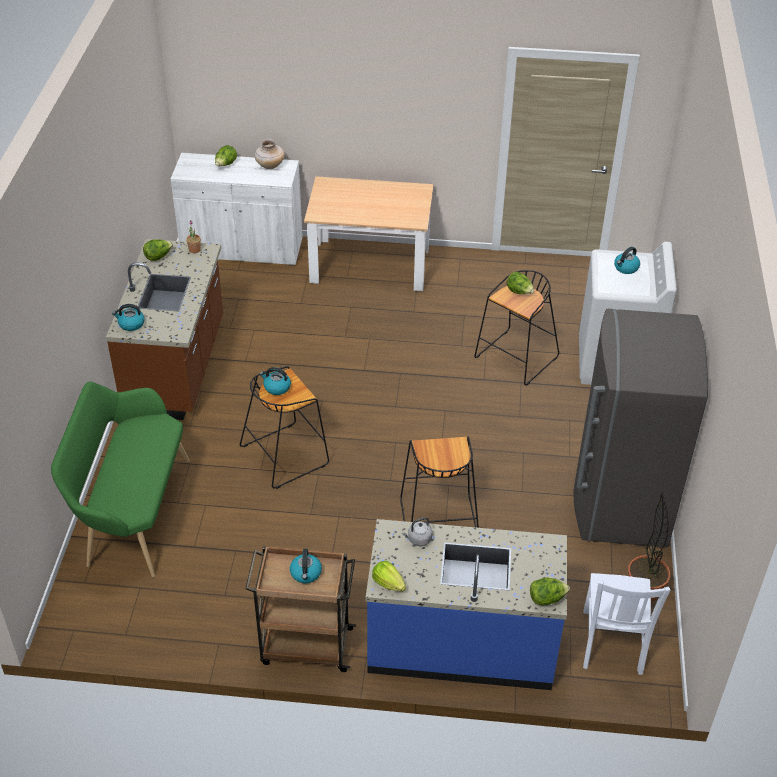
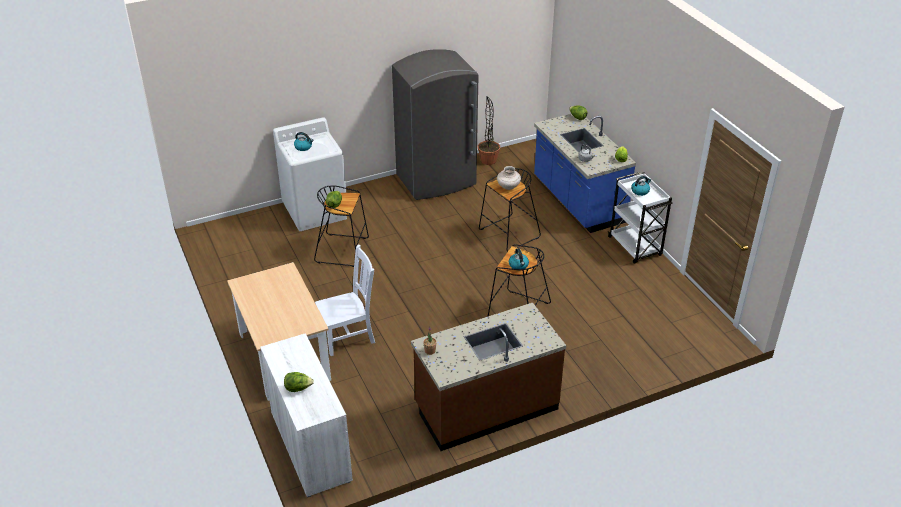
camera: 120 degrees left, 5 degrees down
(131, 324) = (542, 339): kettle -> none
(132, 513) = (629, 355): green bench -> none
(158, 257) = (456, 366): lettuce -> none
(270, 165) = (281, 360): beige vase -> beige vase (508, 187)
(305, 646) = (635, 247): brown cart -> white cart
(612, 644) = (530, 161): white chair -> white chair (348, 336)

